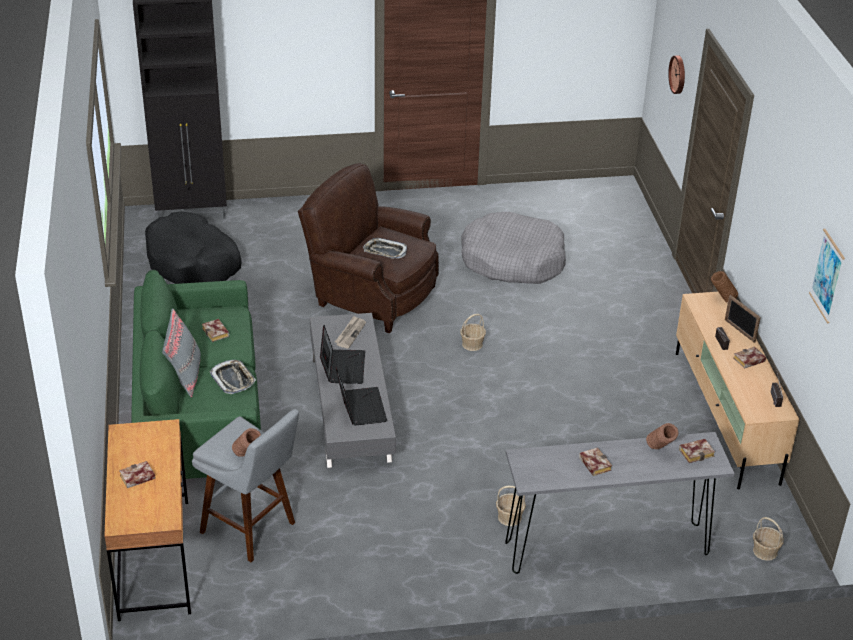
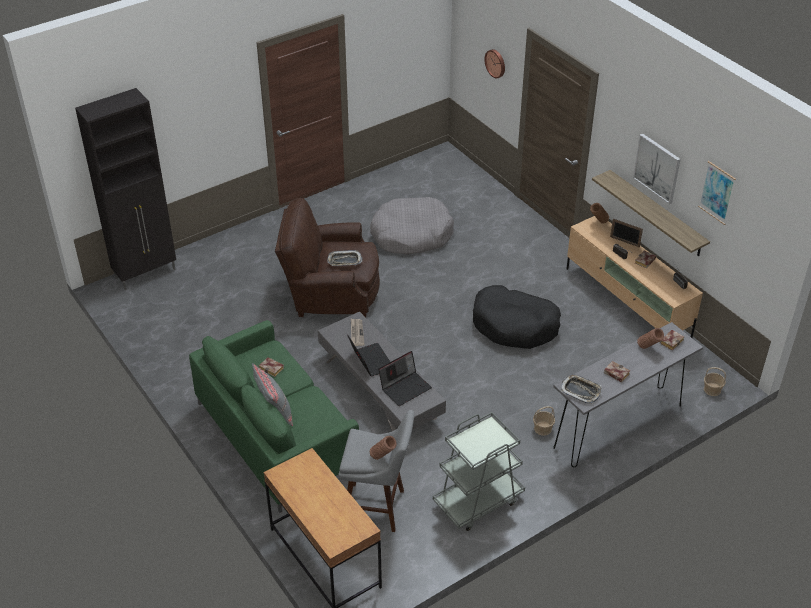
camera: 25 degrees left, 5 degrees up
(136, 478) = (318, 505): book -> none
(193, 263) = (177, 314): black dog bed -> black dog bed (515, 325)
(233, 379) = (312, 401): tray -> tray (580, 391)
(360, 407) = (405, 387): laptop -> laptop turned 90 degrees clockwise
(370, 566) = (478, 501): none -> grey cart
(472, 344) = (429, 309): basket -> none
(776, 298) = (656, 213): none -> shelf
(783, 233) = (657, 168): none -> picture

